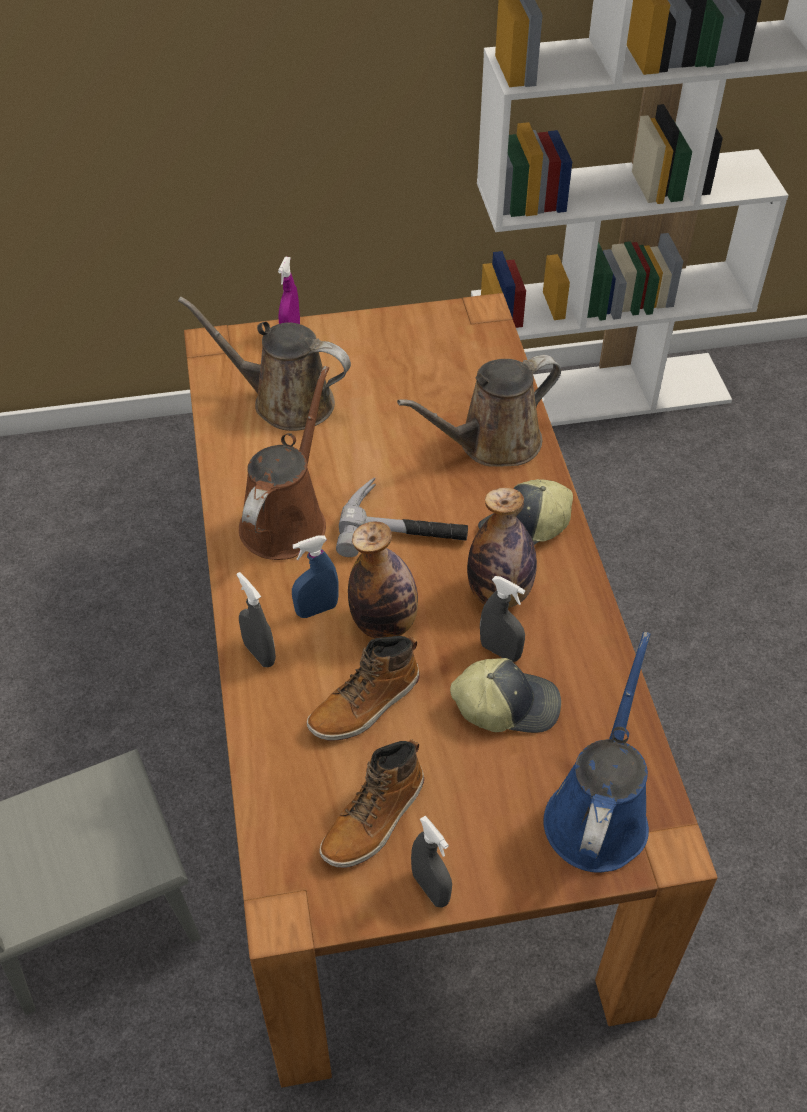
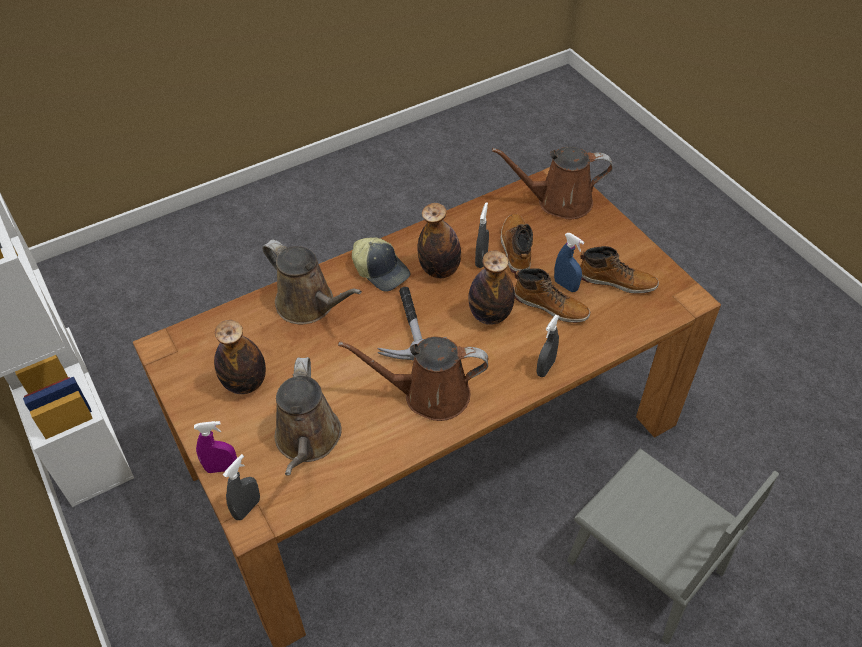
camera: 110 degrees left, 0 degrees up
(317, 609) = (497, 351): blue spray bottle -> blue spray bottle (565, 285)
(394, 368) = (245, 383): none -> bottle
(430, 888) = (638, 250): grey spray bottle -> grey spray bottle (247, 508)
(506, 704) = (515, 248): cap -> boot
(598, 813) = (558, 201): blue watering can -> brown watering can

